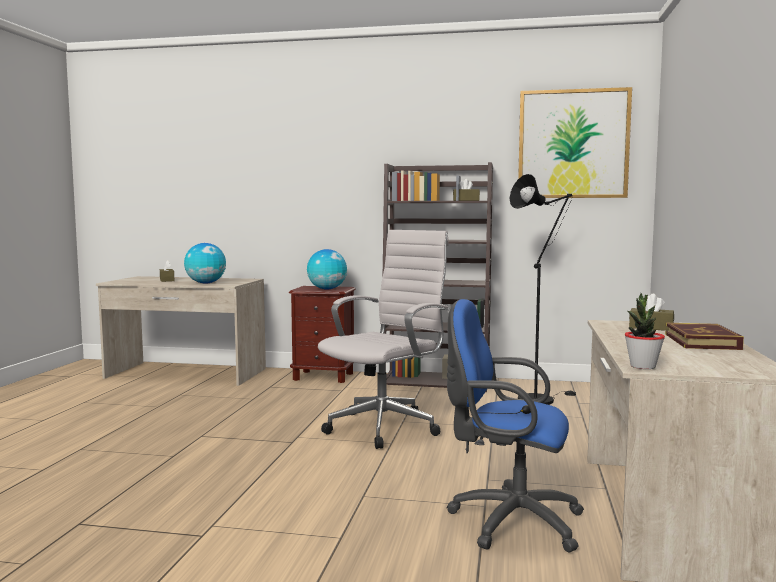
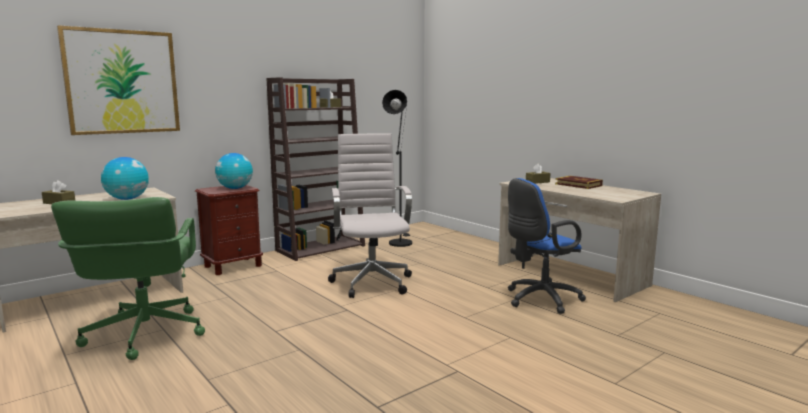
camera: 50 degrees left, 5 degrees up
(141, 406) = (144, 334): none -> green office chair
(573, 144) = (383, 66): picture -> picture (122, 82)
(642, 366) = (615, 199): potted plant -> none

